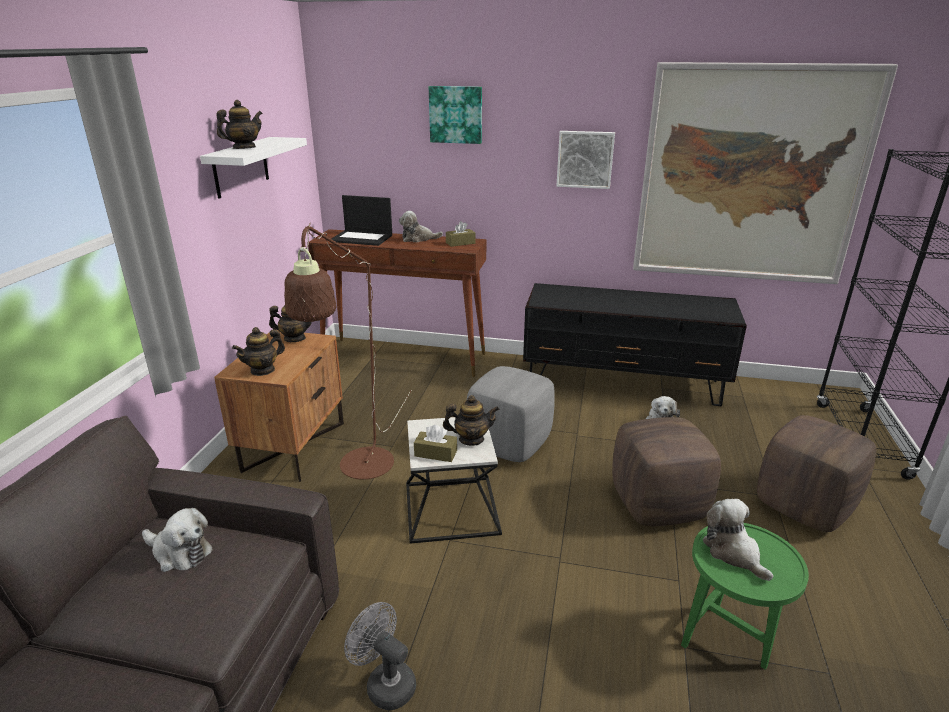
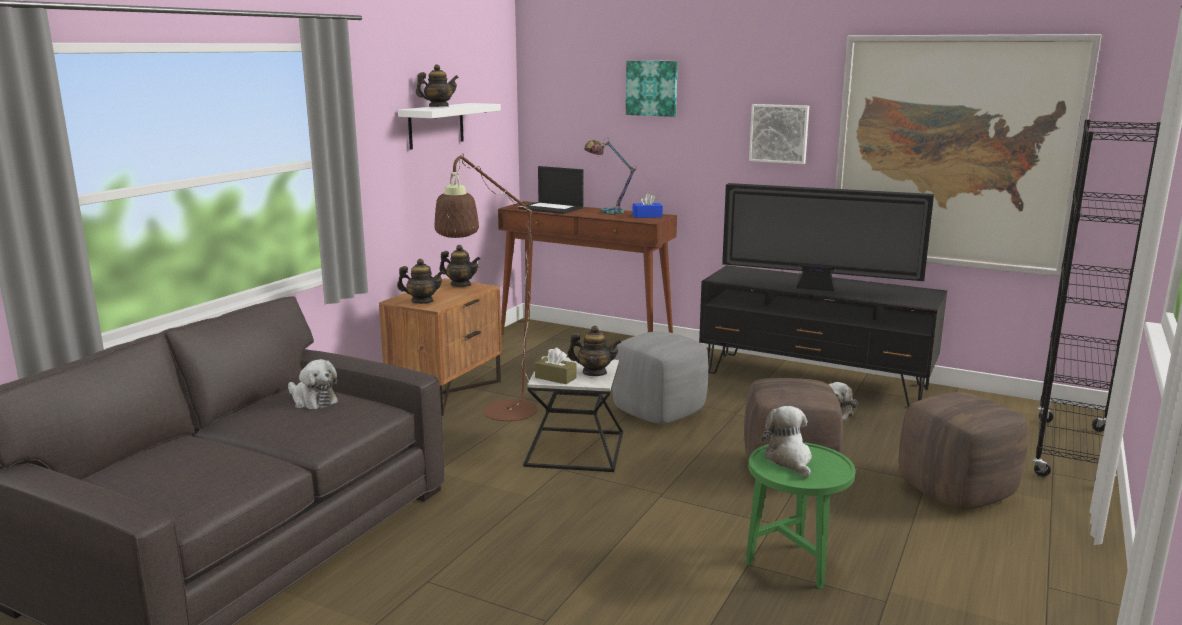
camera: 15 degrees right, 10 degrees down
(263, 370) = (422, 301): teapot -> teapot turned 150 degrees counterclockwise
(385, 683) = (459, 543): grey fan -> none
(418, 239) = (607, 211): plush toy -> table lamp
(460, 243) = (647, 216): brown tissue box -> blue tissue box
(633, 309) = (818, 290): none -> television

